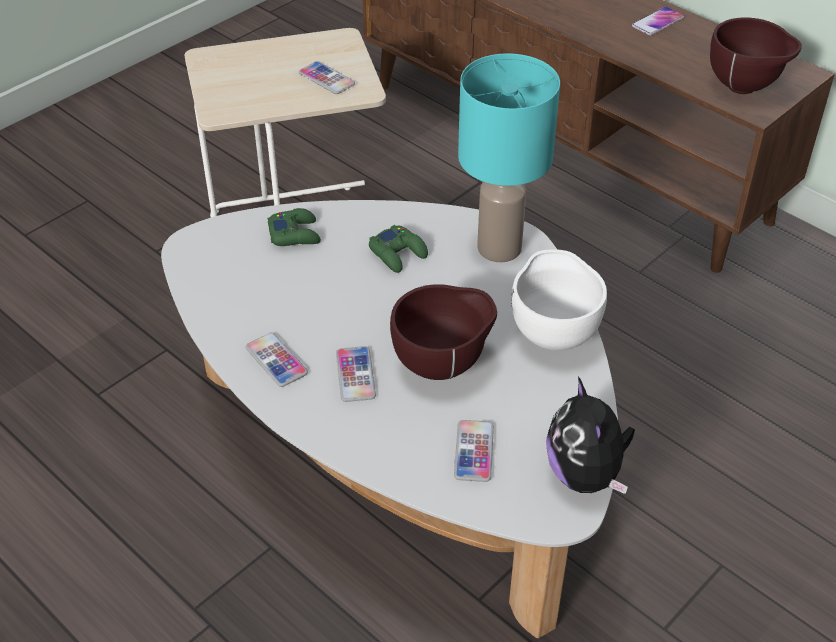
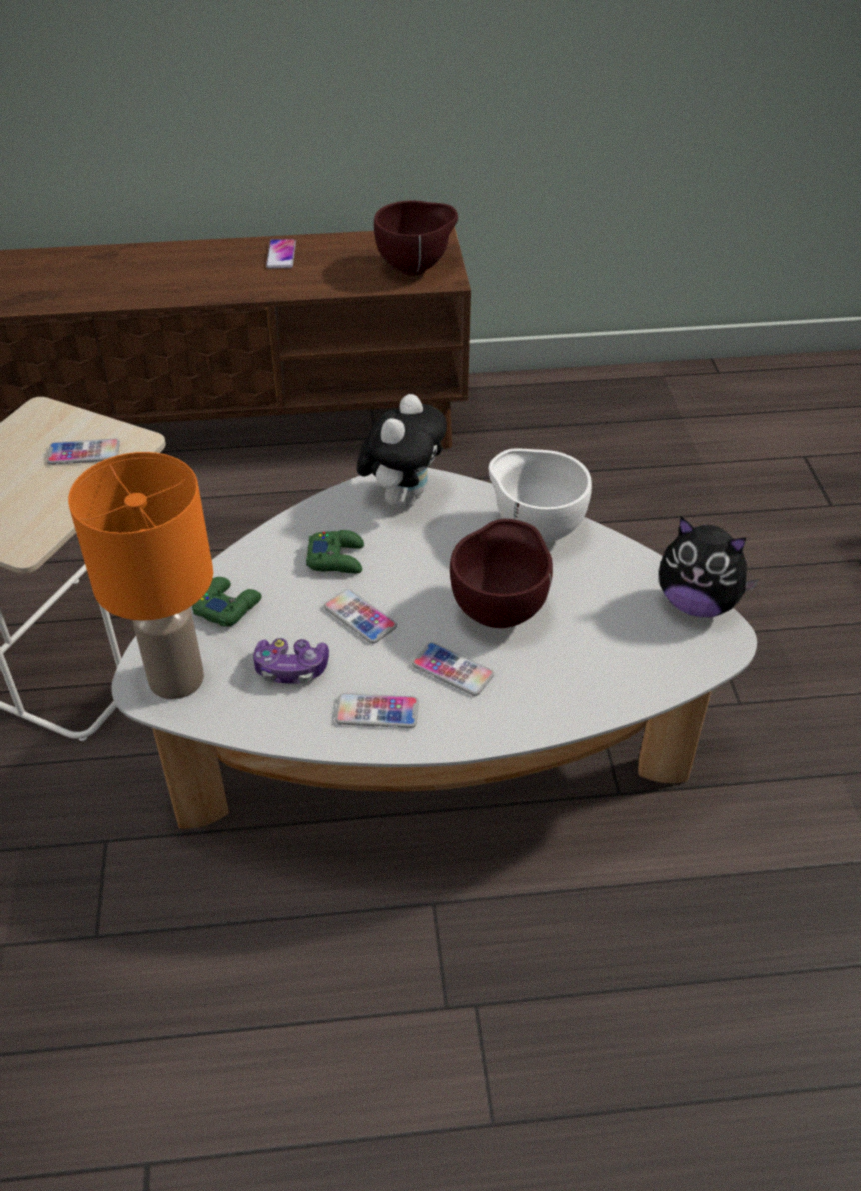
camera: 50 degrees left, 0 degrees up
(210, 254) = (178, 679): none -> orange table lamp
(271, 297) = (291, 669): none -> game controller
(474, 451) = (613, 650): phone -> phone (360, 617)
(500, 247) = (403, 498): turquoise table lamp -> plush toy

